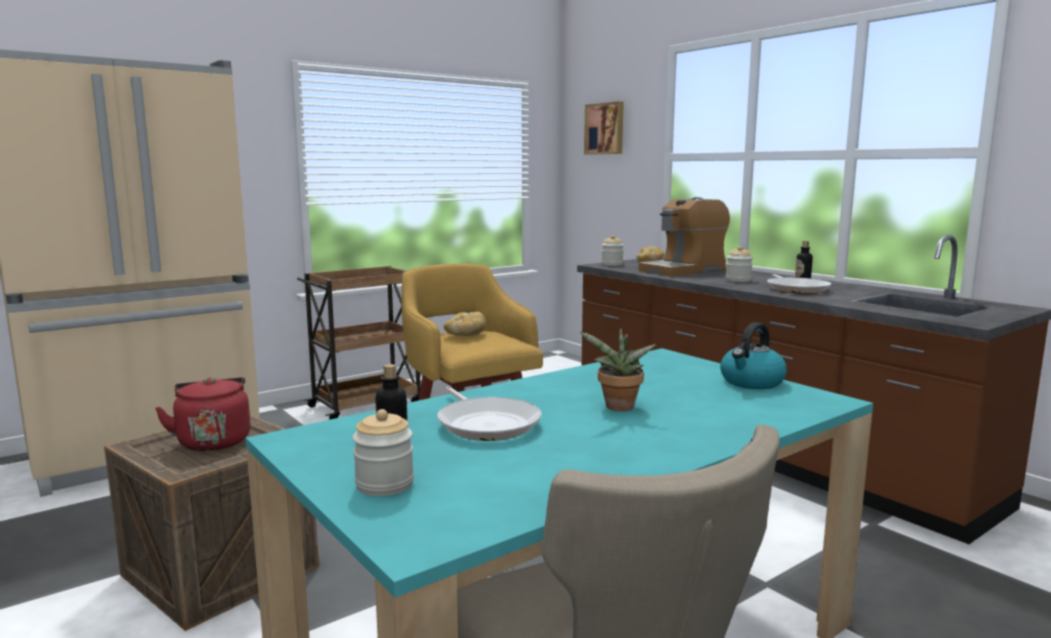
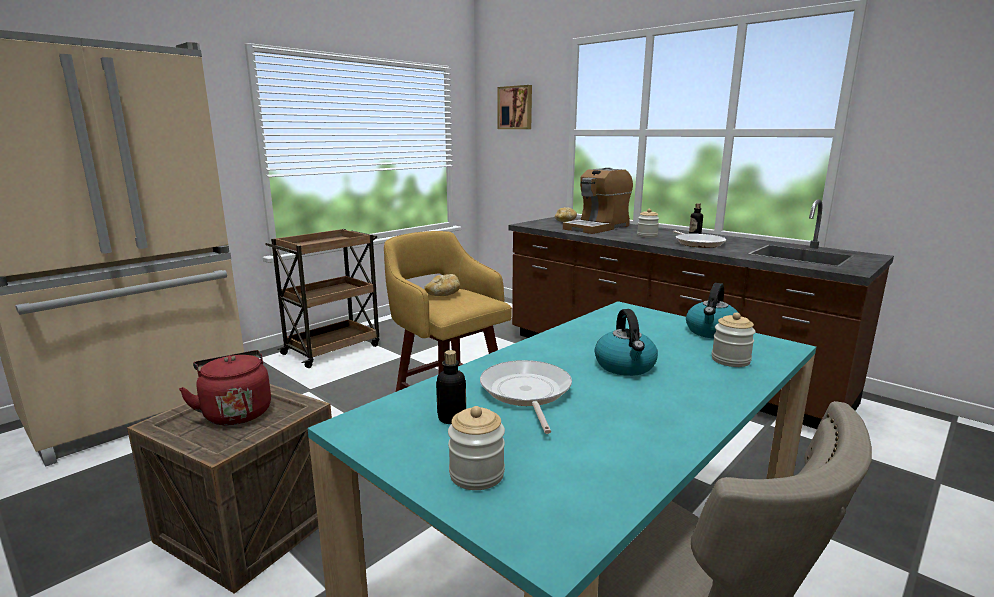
camera: 10 degrees left, 5 degrees up
(487, 424) = (526, 393): frying pan -> frying pan turned 150 degrees counterclockwise
(612, 264) = (536, 223): jar -> jar (730, 360)
(618, 408) = (625, 366): potted plant -> kettle

